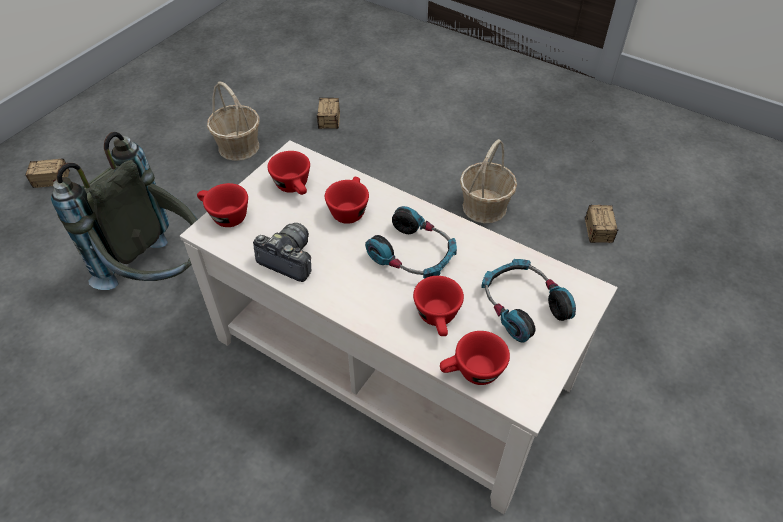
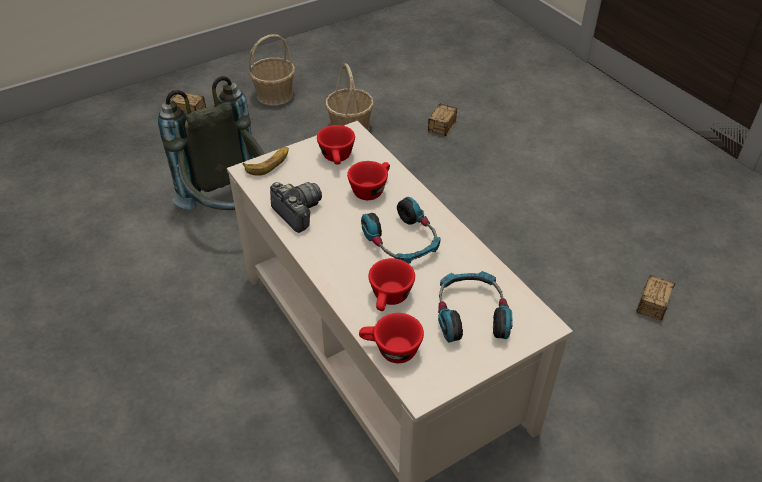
camera: 25 degrees right, 5 degrees down
(224, 216) = (268, 164): red cup -> banana
(485, 207) = (546, 246): basket -> basket (275, 95)

